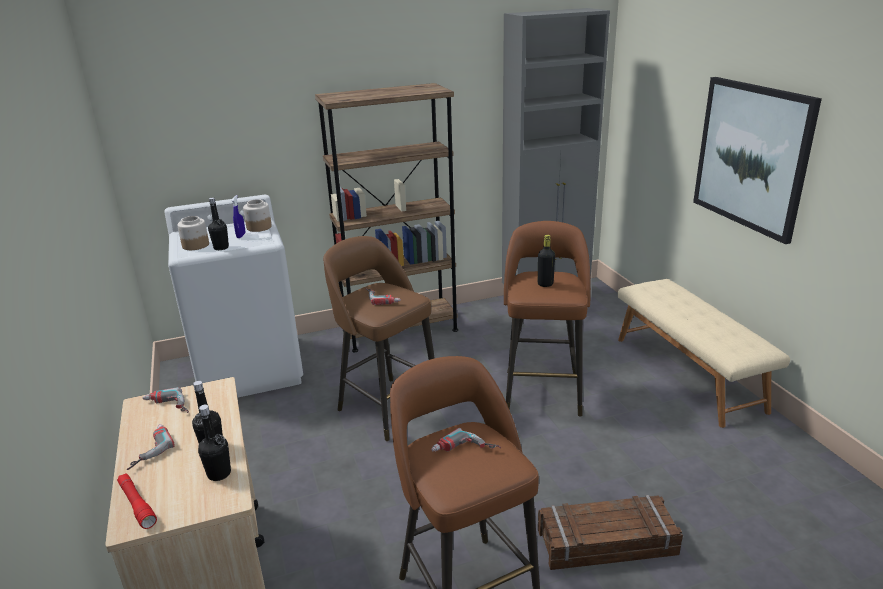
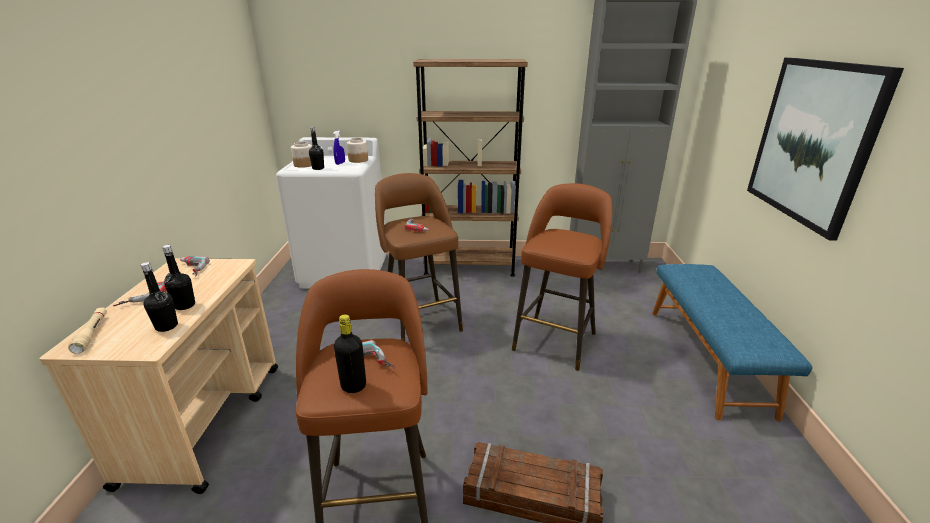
camera: 20 degrees right, 0 degrees up
(137, 505) = (92, 334): red flashlight -> beige flashlight
(545, 284) = (563, 240): black bottle -> black bottle (353, 386)
(688, 373) = (708, 358): beige bench -> blue bench

